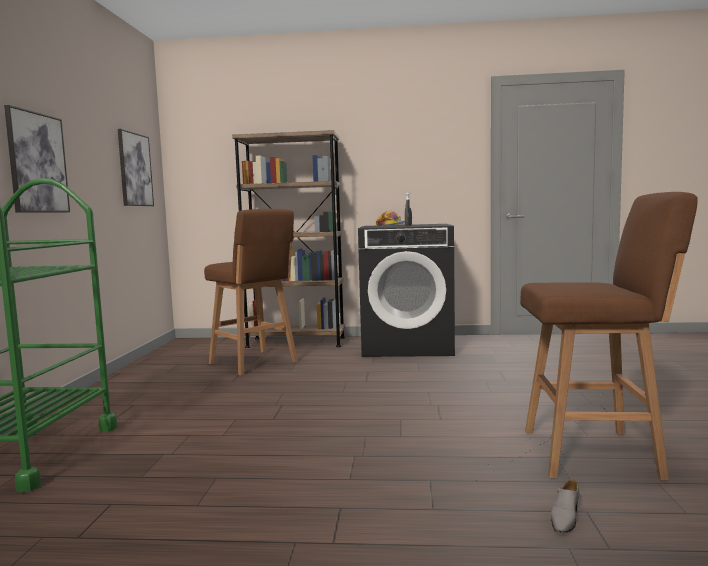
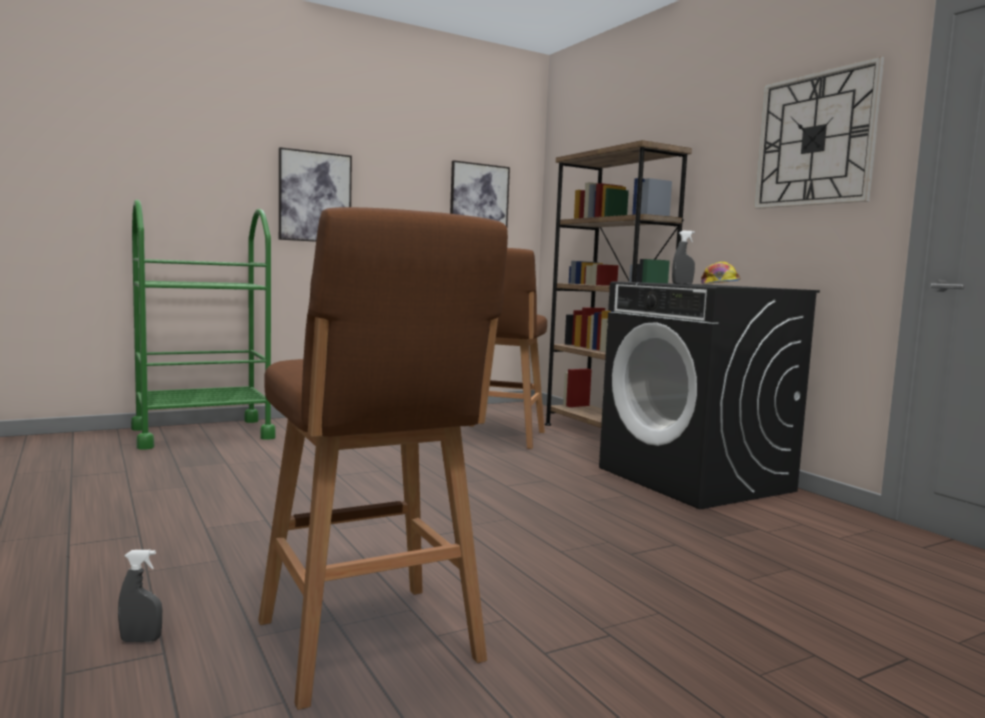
camera: 55 degrees right, 0 degrees up
(430, 139) = (815, 139): none -> wall clock
(564, 518) = (140, 640): grey shoe -> grey spray bottle

